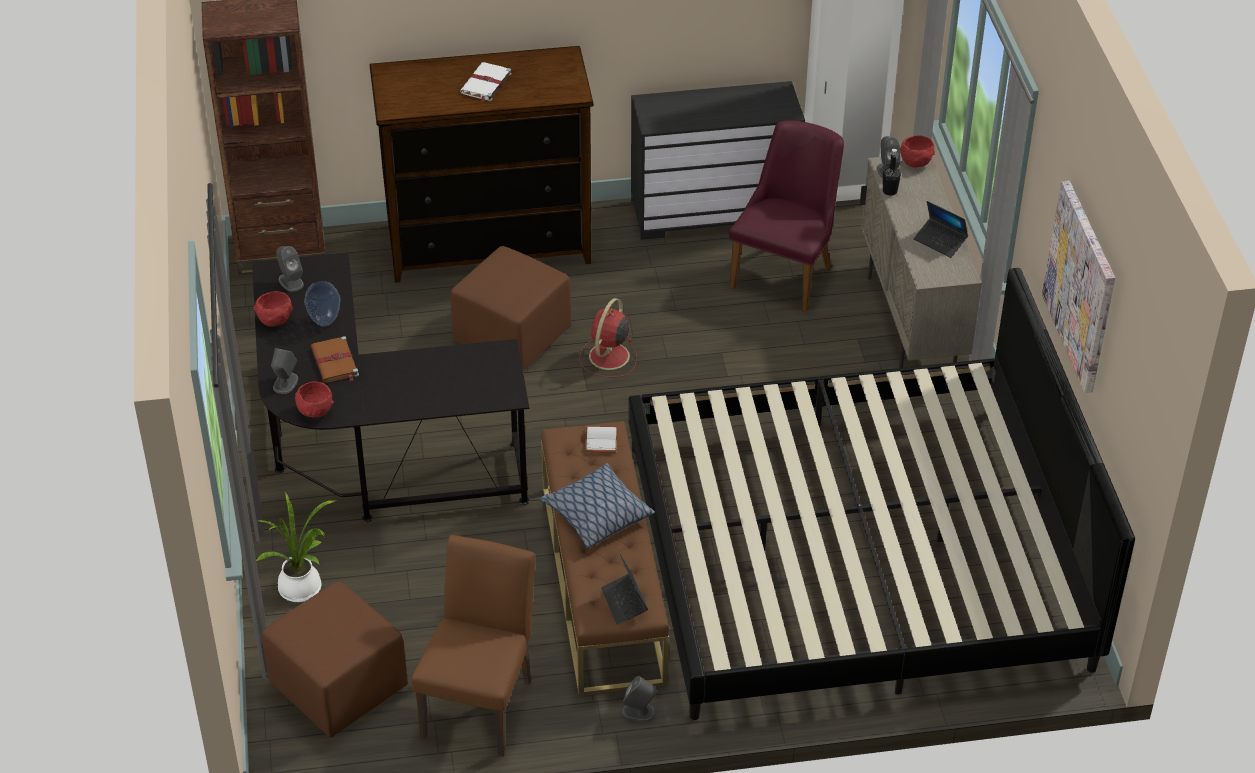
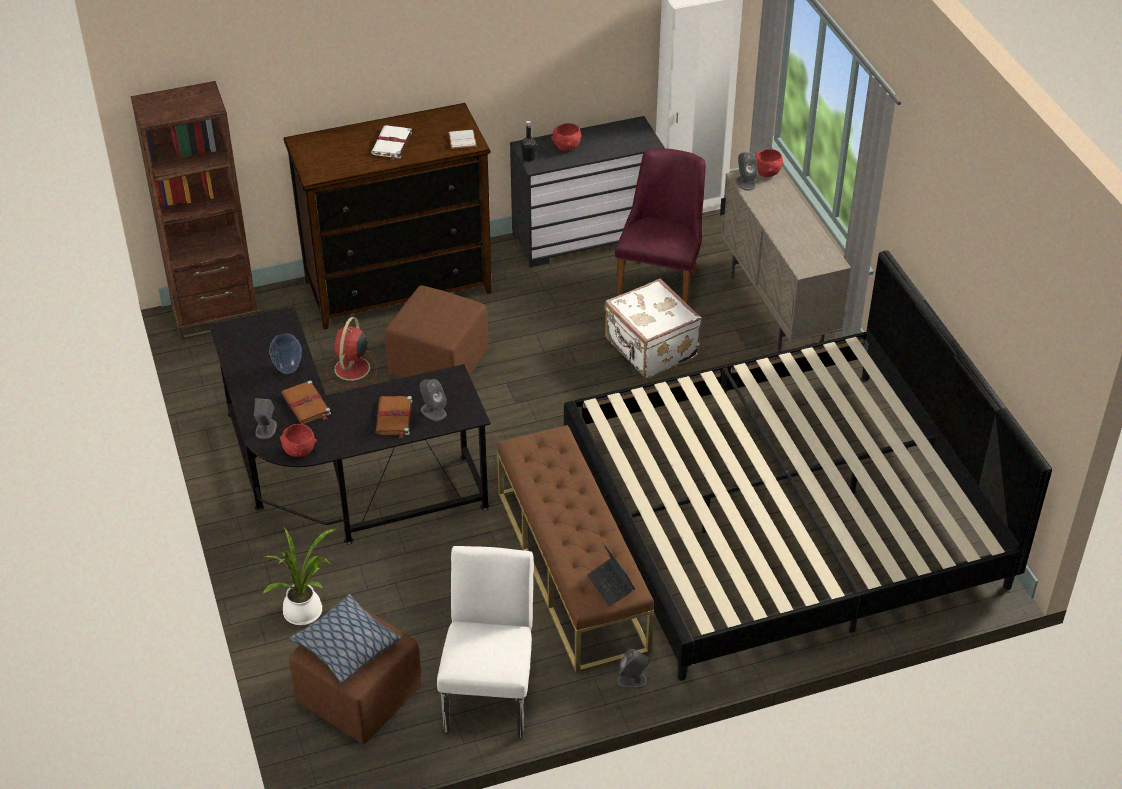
camera: 10 degrees left, 0 degrees up
(275, 320) = (243, 374): red bowl -> red bowl (567, 147)
(290, 281) = (248, 338): grey speaker -> grey speaker (433, 411)
(425, 388) = (394, 418): none -> brown book
(481, 701) = (490, 691): brown chair -> white chair
(596, 515) = (566, 510): pillow -> pillow (346, 646)
(600, 440) = (552, 444): white book -> white book (461, 140)
(608, 357) = (527, 372): red fan -> red fan (351, 369)
(754, 349) = (650, 349): none -> white suitcase
(890, 191) = (752, 199): black bottle -> black bottle (529, 158)
(940, 242) = (806, 237): laptop -> none
(1081, 286) = (964, 257): picture -> none

